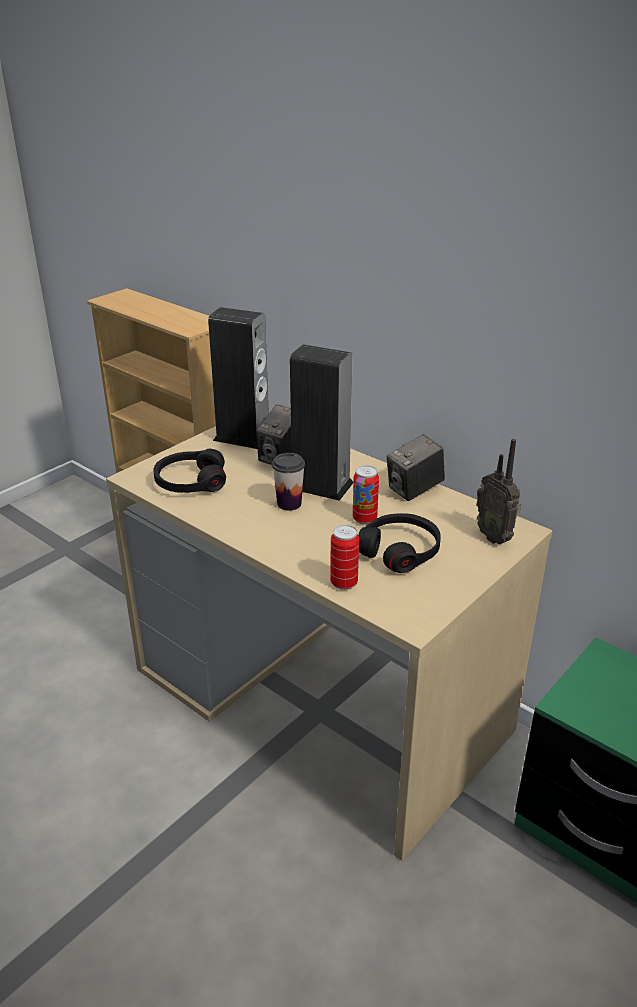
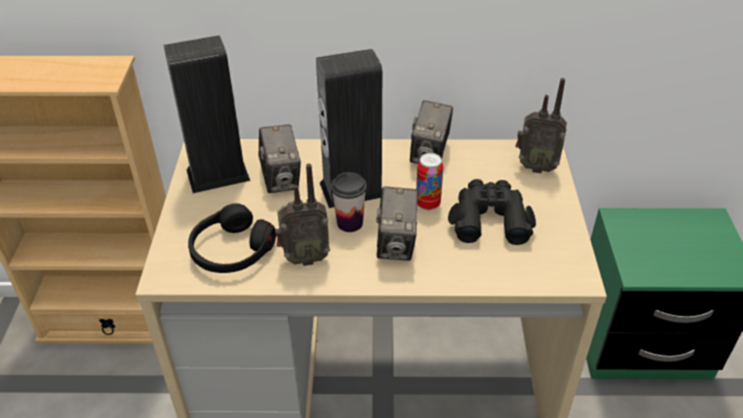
camera: 40 degrees left, 10 degrees up
(228, 508) = (304, 258): none -> radio
(302, 532) = (396, 245): none -> camera
(344, 583) = (488, 273): can -> none
(400, 551) = (489, 218): black headphones -> black binoculars

